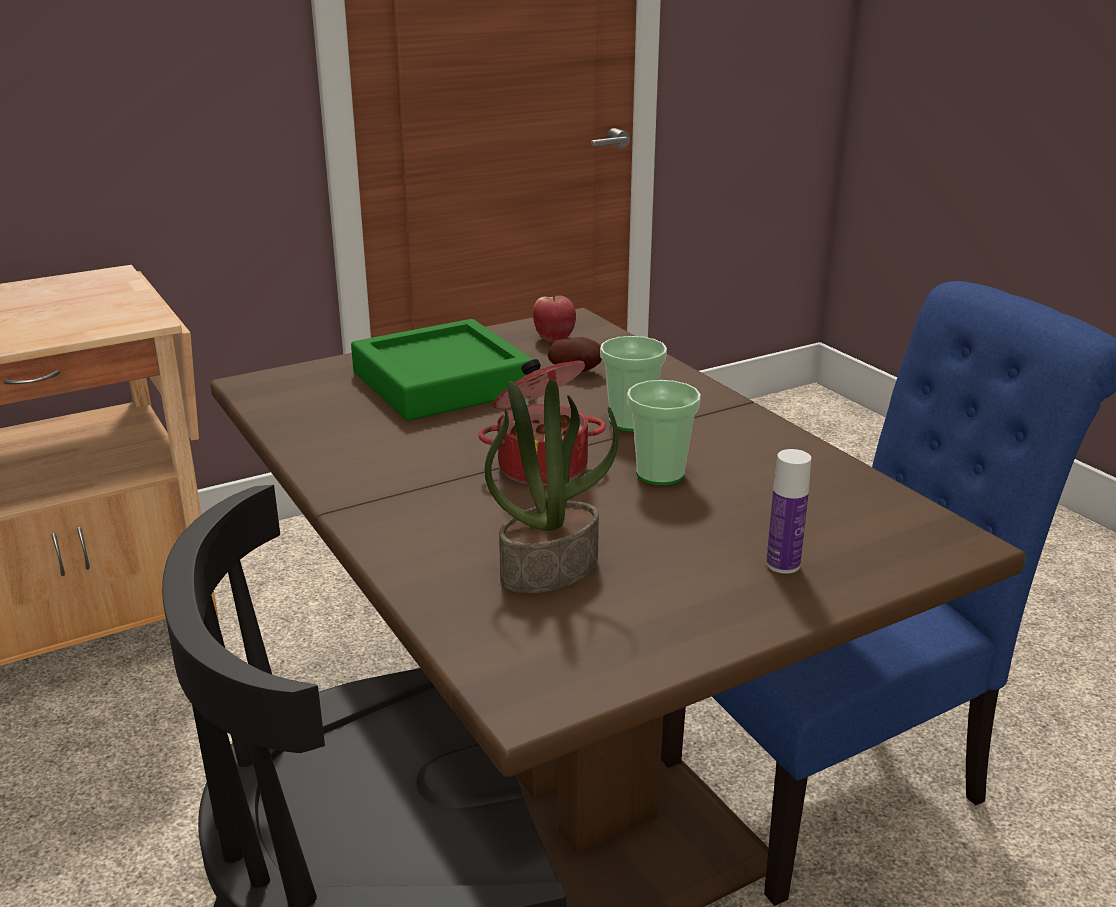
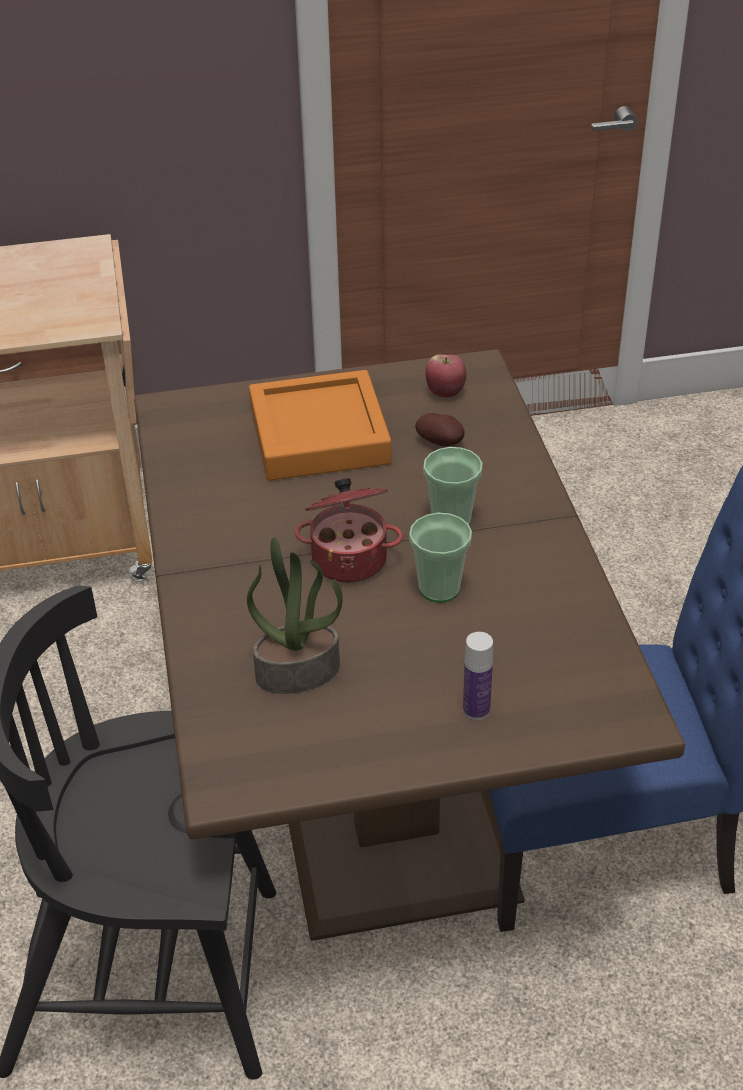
camera: 20 degrees right, 15 degrees up
(442, 382) = (319, 436): green tray -> orange tray

